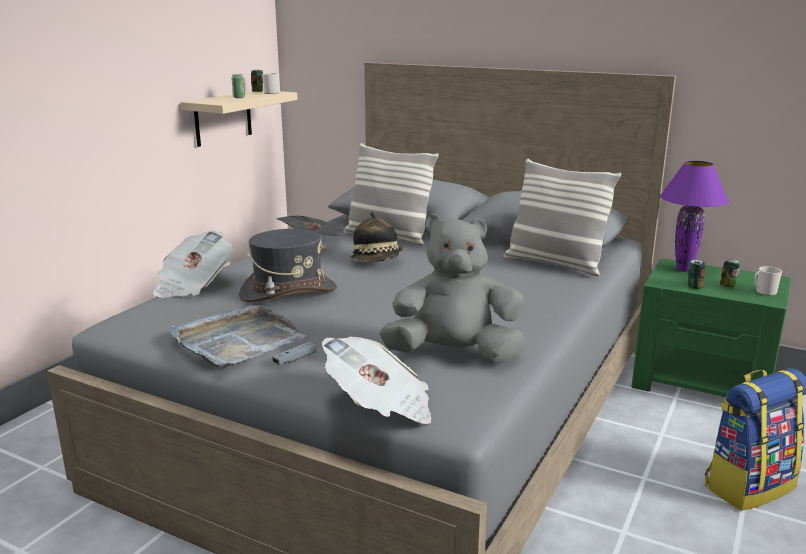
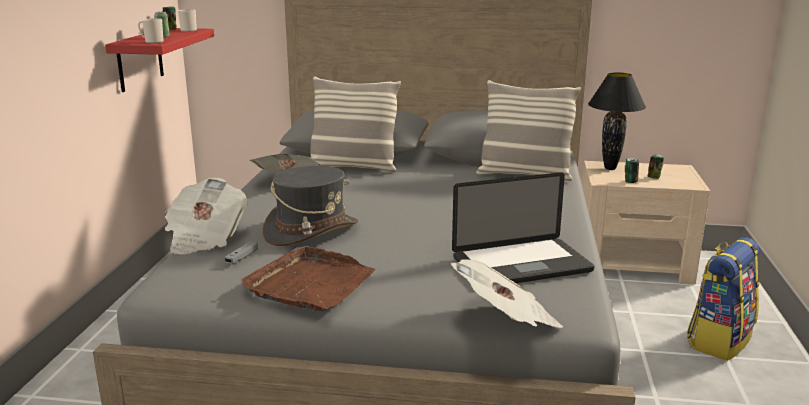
camera: 20 degrees left, 0 degrees up
(223, 118) = (140, 59): beige shelf -> red shelf
(237, 341) = (310, 284): grey tray -> brown tray
(295, 359) = (385, 292): grey game controller -> grey game controller (242, 257)
(377, 261) = (367, 191): hat -> none
(454, 355) = (521, 265): grey plush toy -> laptop
(684, 269) = (610, 168): purple table lamp -> black table lamp
(703, 382) = (633, 264): green nightstand -> beige nightstand
(764, 292) = (684, 179): mug -> mug (152, 42)

